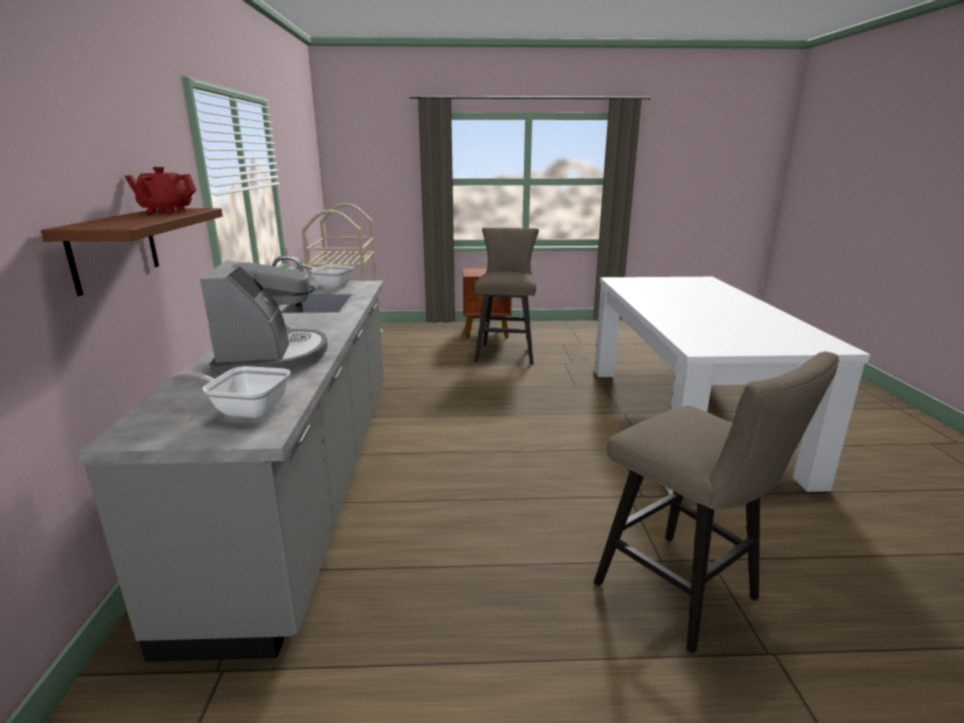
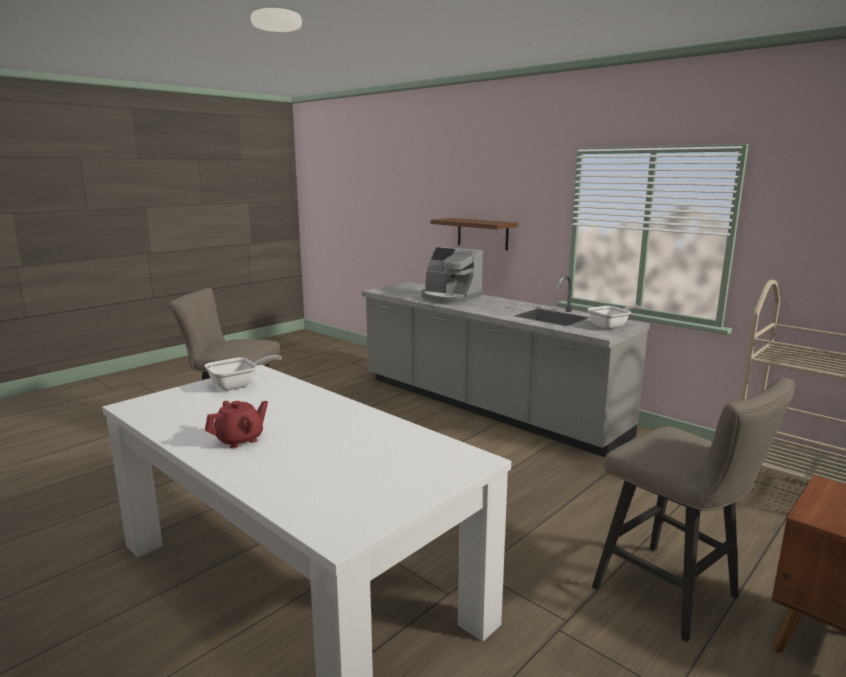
camera: 135 degrees right, 5 degrees down
(166, 211) = (492, 222): red teapot -> red teapot (240, 440)
(245, 409) = (400, 291): frying pan -> frying pan (238, 385)

